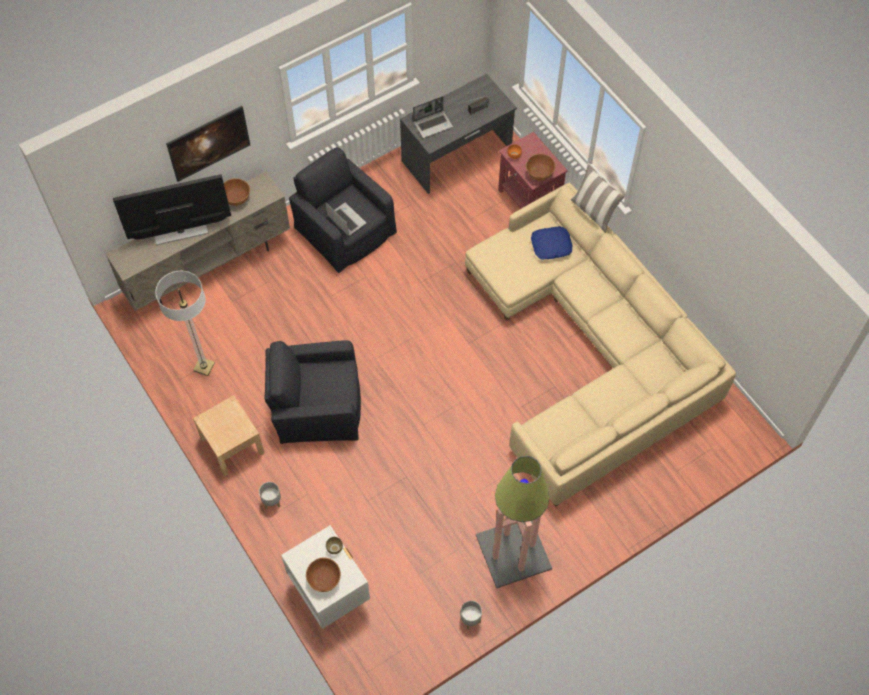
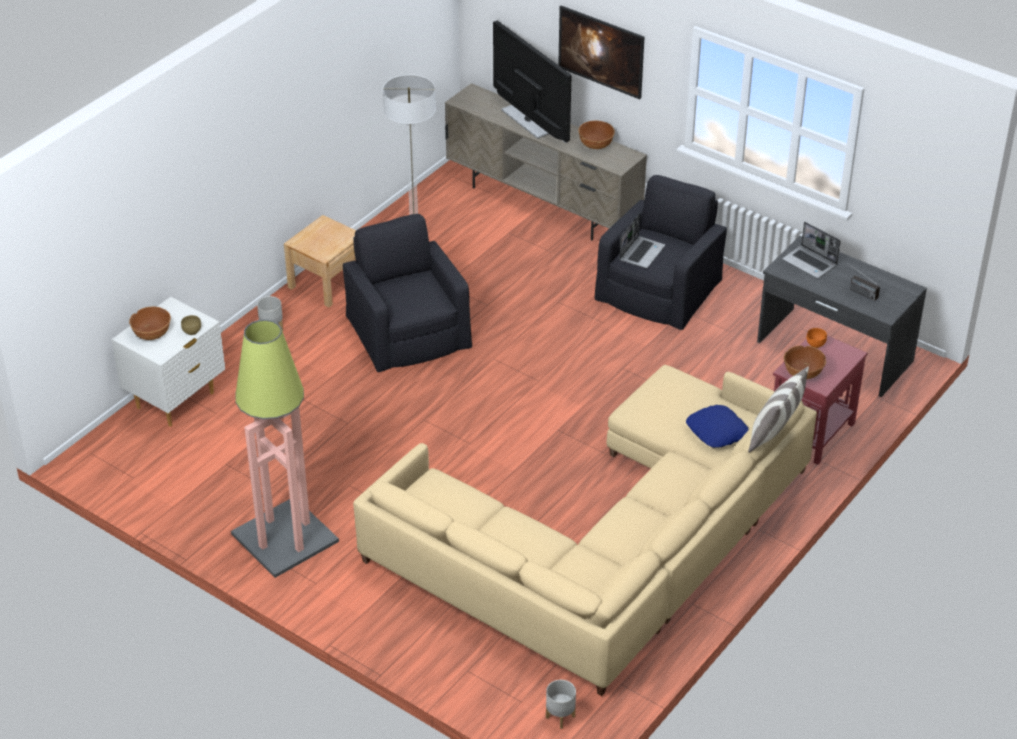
camera: 70 degrees right, 20 degrees down
(470, 620) = (182, 521): grey planter -> grey planter (560, 717)

